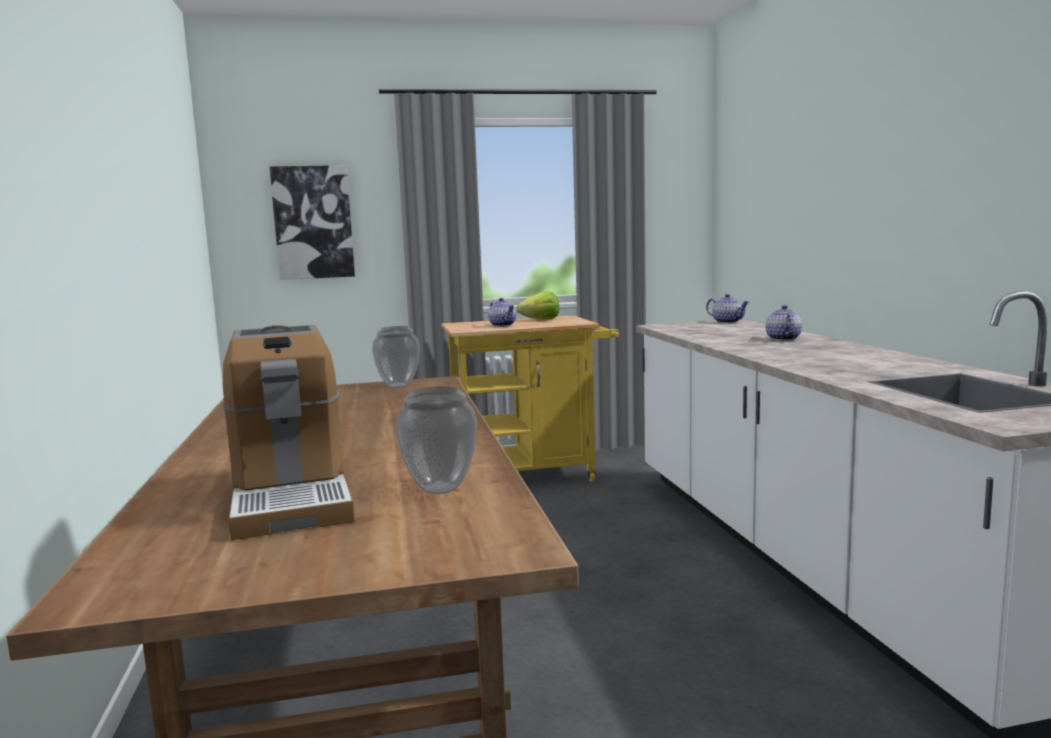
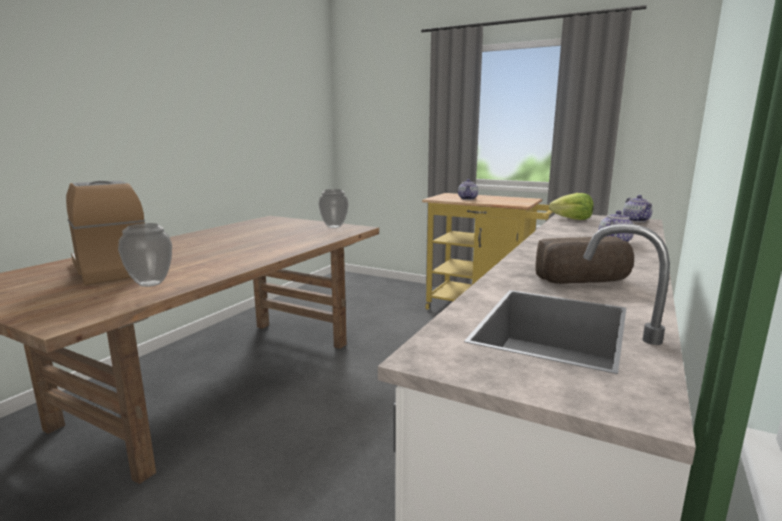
camera: 40 degrees right, 5 degrees up
(291, 497) = (111, 269): coffee machine -> coffee machine turned 120 degrees clockwise
(313, 222) = (384, 120): picture -> none
(541, 320) = (506, 198): lettuce -> lettuce (572, 219)
(880, 366) = (584, 281): none -> bread

